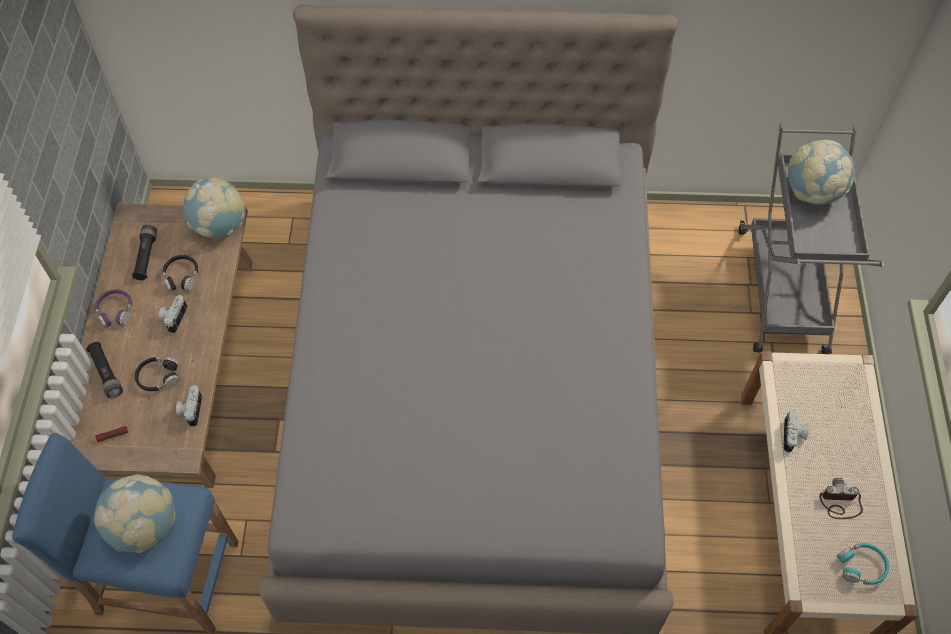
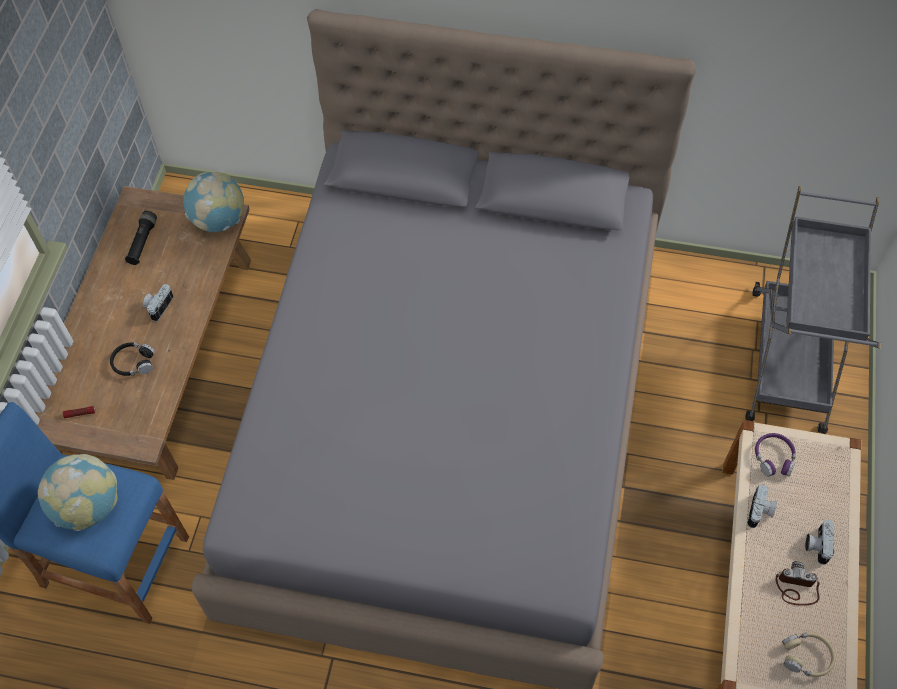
camera: 10 degrees right, 0 degrees up
(106, 373) = (84, 352): black flashlight -> none
(115, 311) = (103, 292): purple headphones -> purple headphones (773, 458)
(181, 276) = (173, 266): black headphones -> none
(190, 410) = (158, 399): camera -> camera (816, 544)
(812, 192) = (822, 261): globe -> none
(861, 566) = (806, 656): turquoise headphones -> beige headphones

